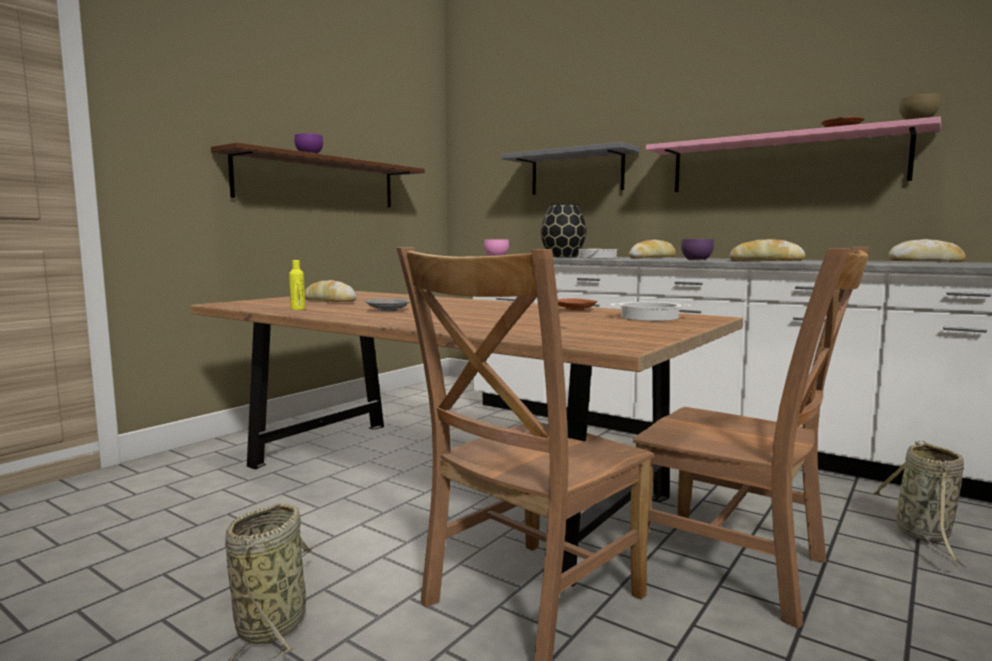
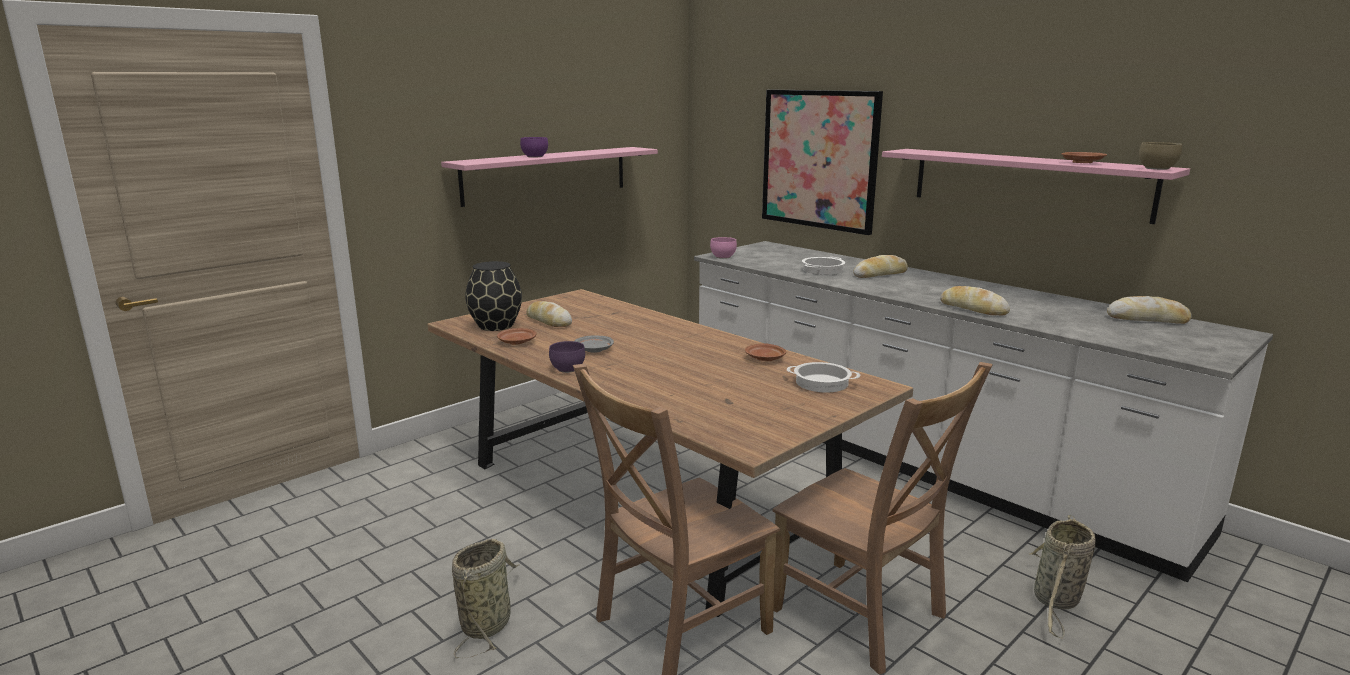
camera: 10 degrees right, 10 degrees up
(298, 309) = (517, 342): yellow bottle -> brown plate
(319, 182) = (546, 175): brown shelf -> pink shelf
(562, 256) = (792, 258): black vase -> black vase (495, 325)
(576, 172) = (819, 159): grey shelf -> picture
(695, 260) = (909, 295): purple bowl -> purple bowl (566, 369)

